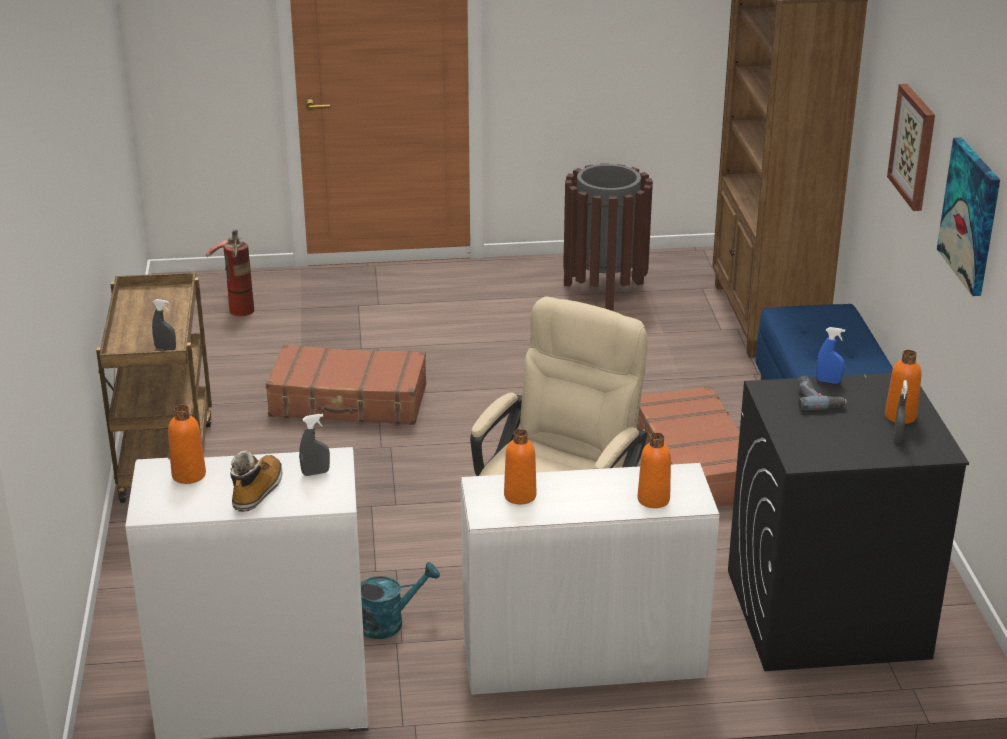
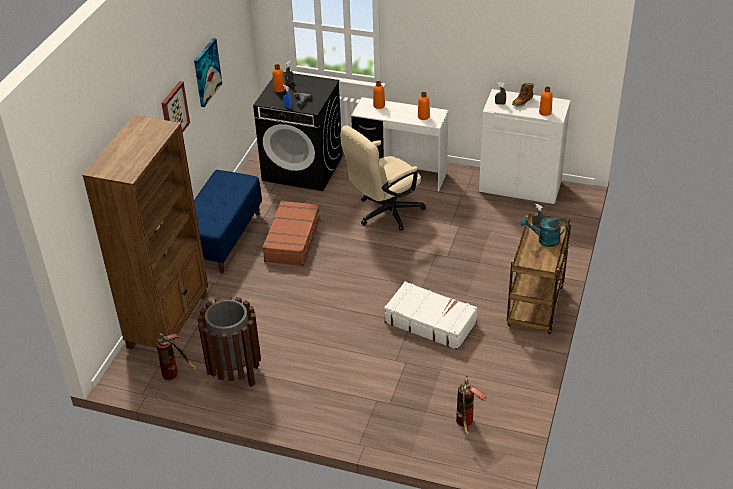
camera: 155 degrees left, 10 degrees up
(349, 401) = (430, 322): brown suitcase -> white suitcase
(389, 622) = (463, 203): turquoise watering can -> turquoise watering can (544, 240)
(682, 273) = (176, 374): none -> fire extinguisher

